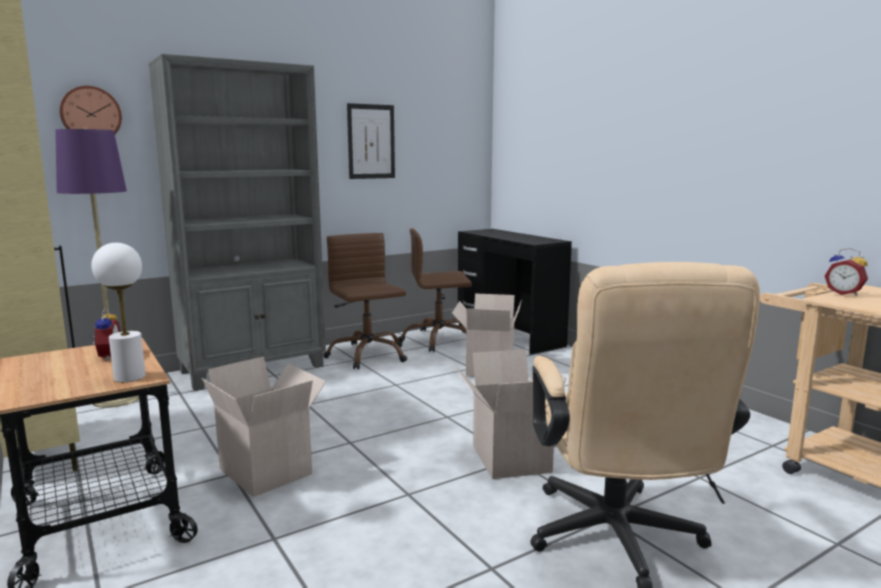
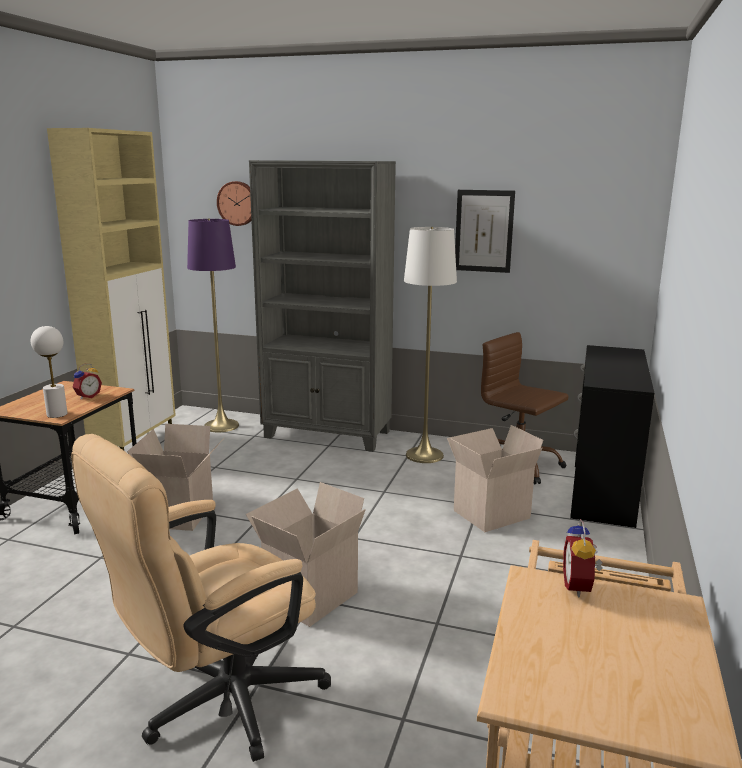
camera: 50 degrees right, 5 degrees up
(367, 355) = (424, 455): brown office chair -> white floor lamp

